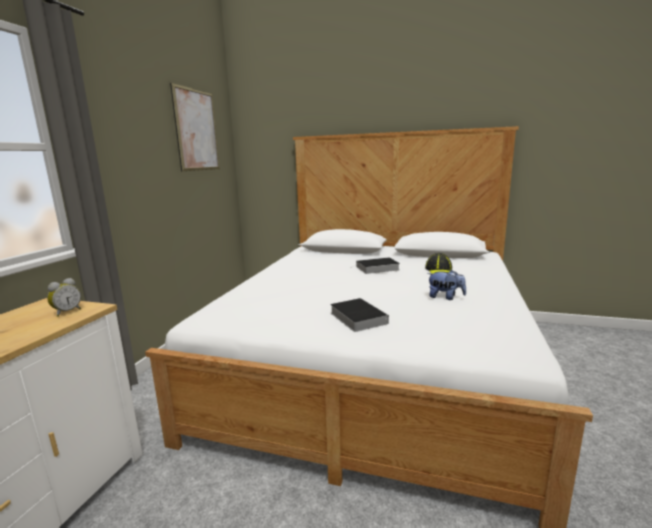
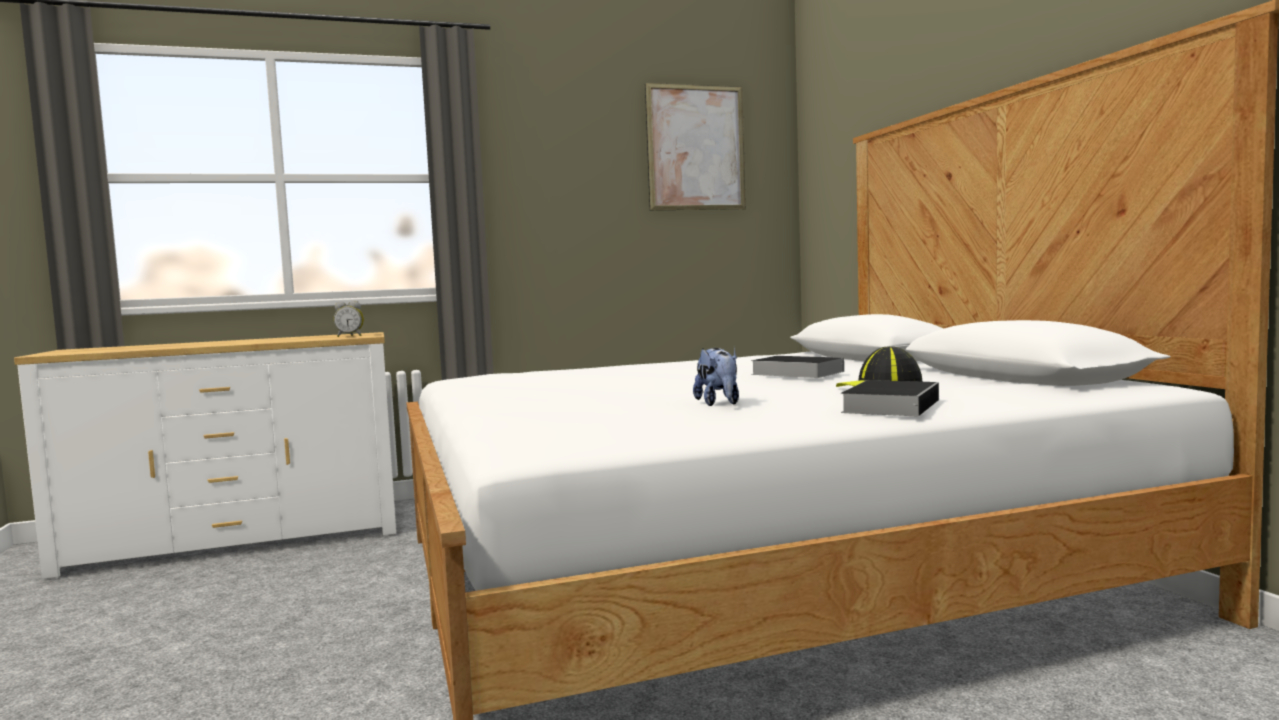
camera: 55 degrees right, 10 degrees down
(356, 317) = (546, 396): book -> book (891, 405)

